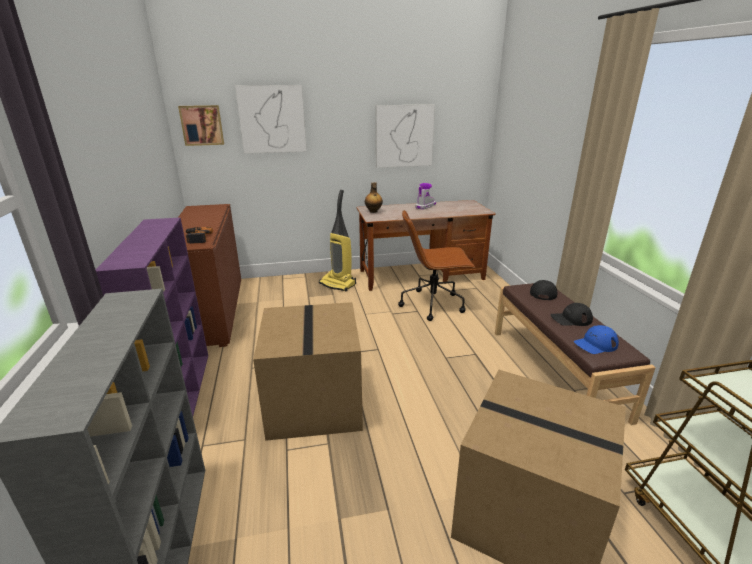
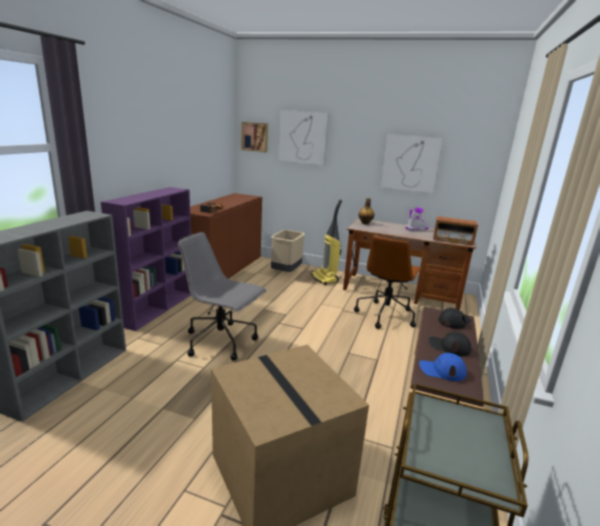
camera: 30 degrees right, 5 degrees down
(291, 290) = (286, 272): none -> beige trash can
(313, 402) = (221, 342): cardboard box -> grey office chair
(433, 304) = (385, 315): brown office chair -> brown office chair turned 90 degrees counterclockwise
(470, 211) = (452, 240): none -> radio

